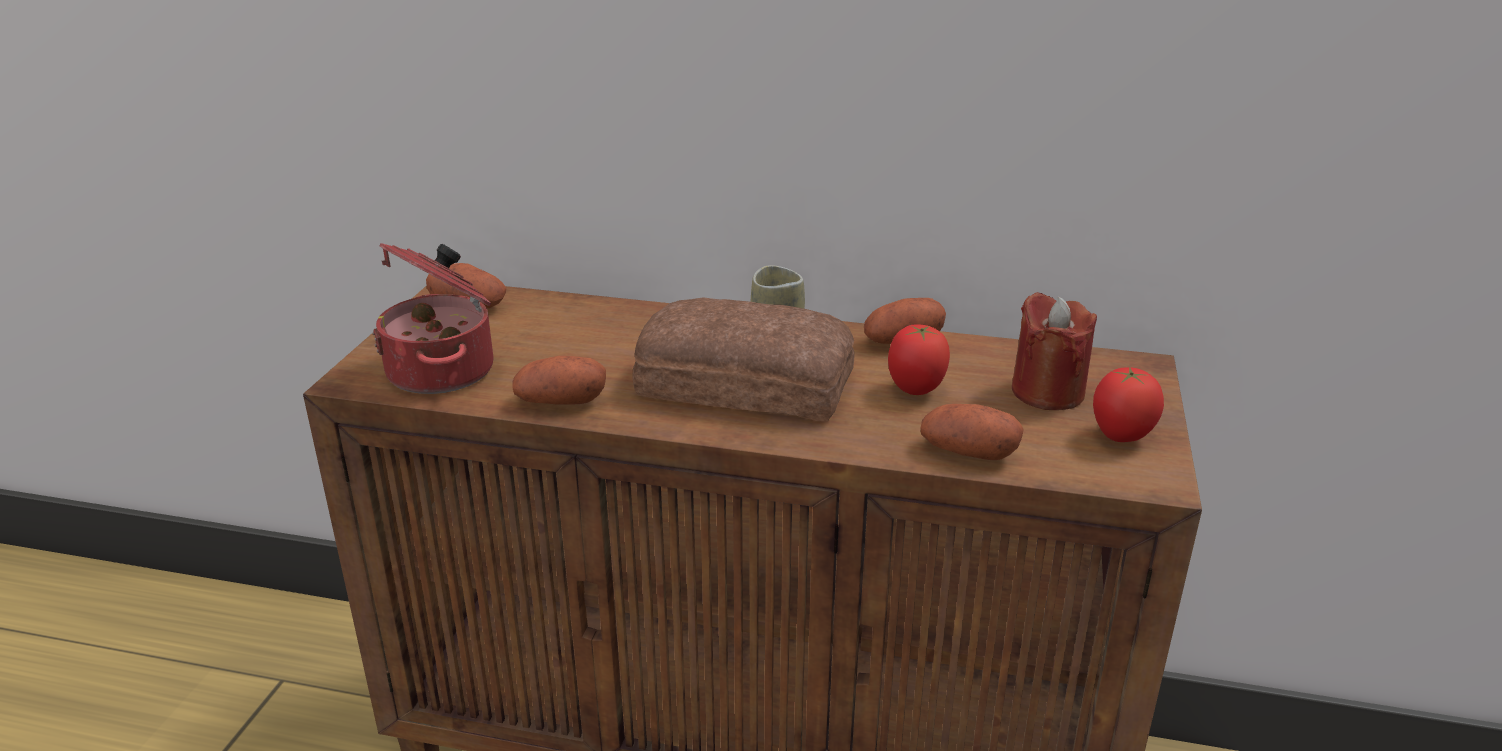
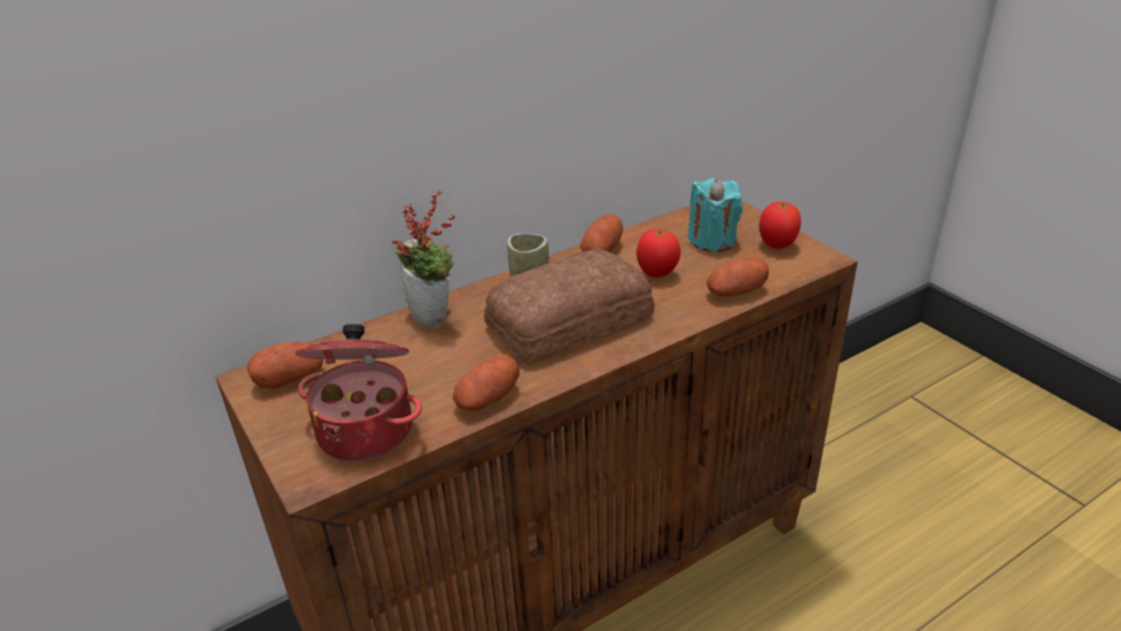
camera: 45 degrees left, 5 degrees up
(644, 319) = (435, 318): none -> potted plant
(1047, 392) = (712, 240): red candle -> turquoise candle

